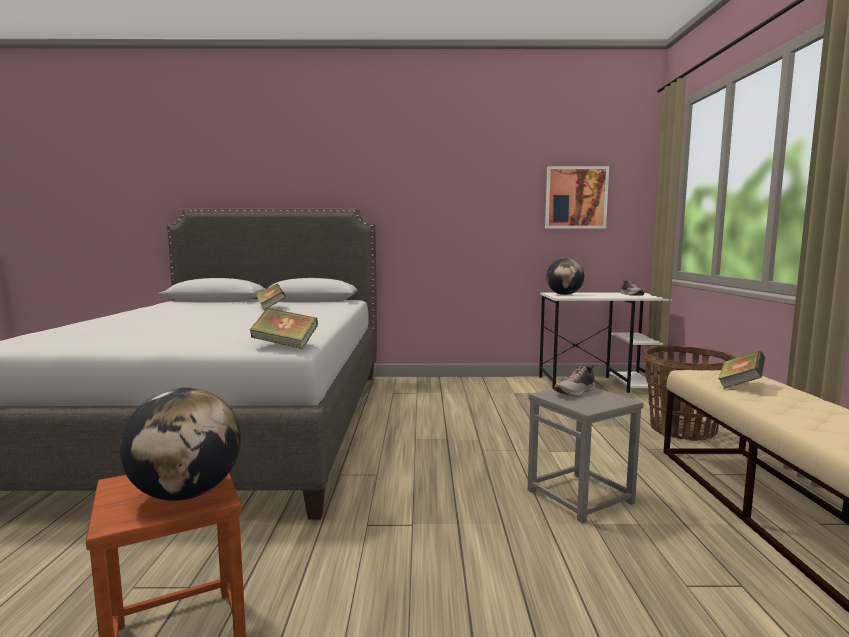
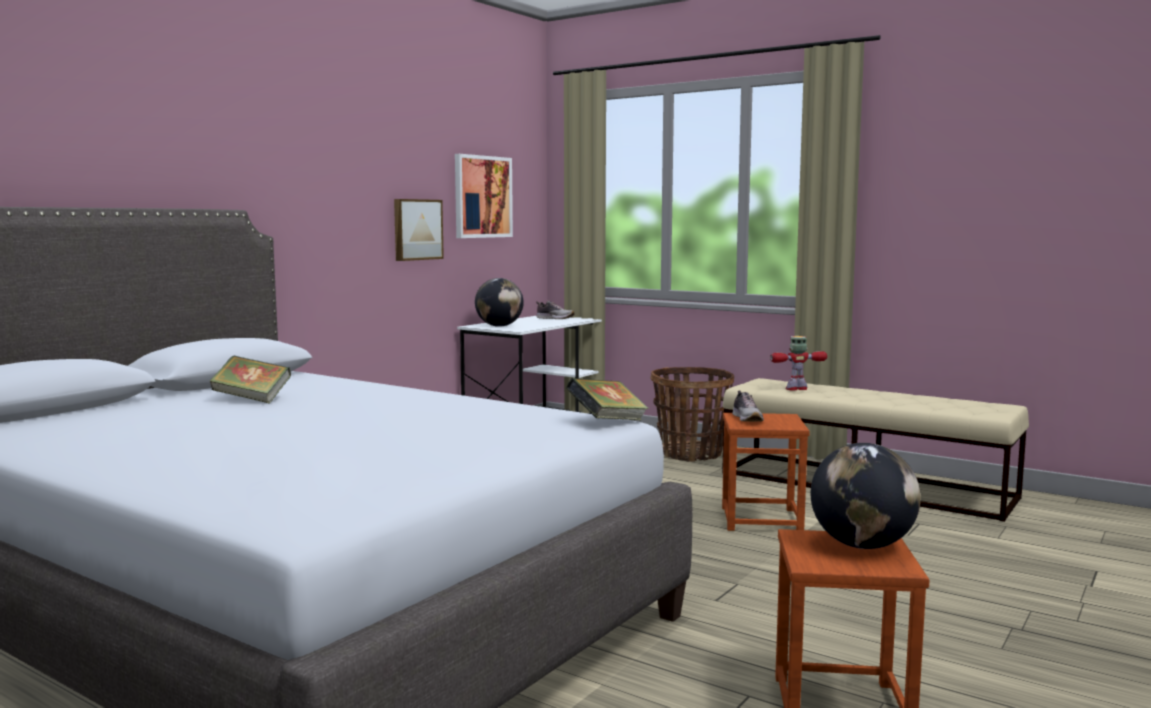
camera: 55 degrees left, 0 degrees up
(505, 222) = (416, 229): none -> picture
(580, 496) = (761, 519): grey stool -> brown stool
(740, 385) = (796, 389): book -> toy robot

